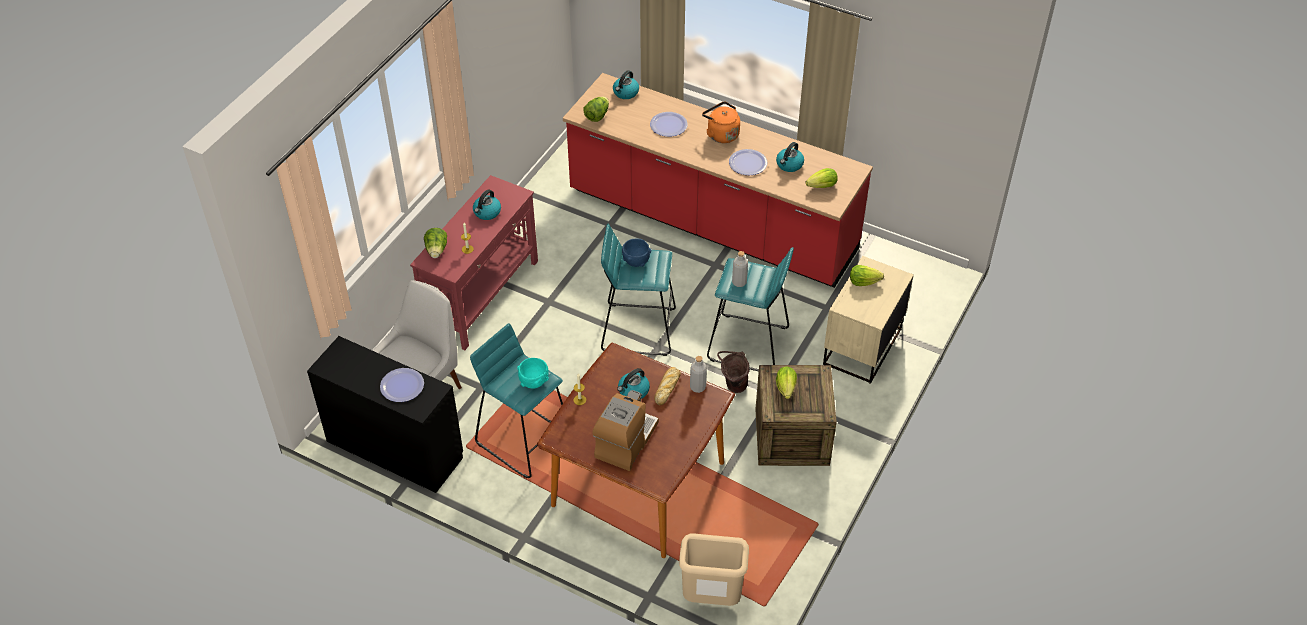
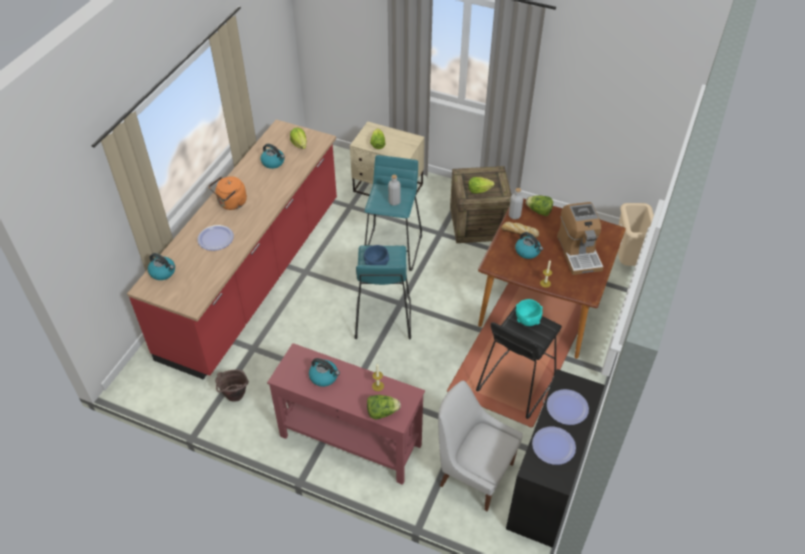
camera: 95 degrees left, 0 degrees up
(524, 439) = (515, 384): turquoise stool -> black stool
(597, 115) = (196, 291): lettuce -> lettuce (539, 211)
(625, 441) = (578, 252): coffee machine -> coffee machine turned 120 degrees counterclockwise
(732, 386) = (436, 256): brown bucket -> brown bucket (234, 398)
(748, 163) = (271, 186): plate -> plate (553, 446)

